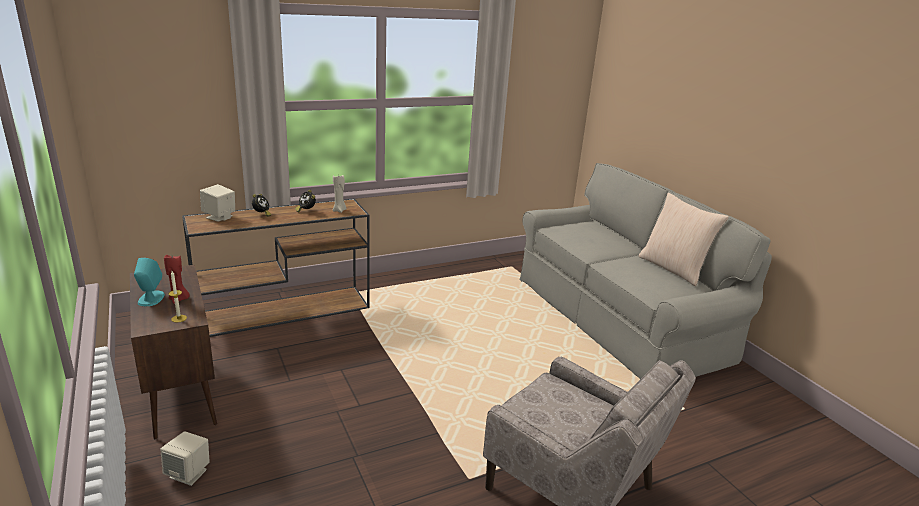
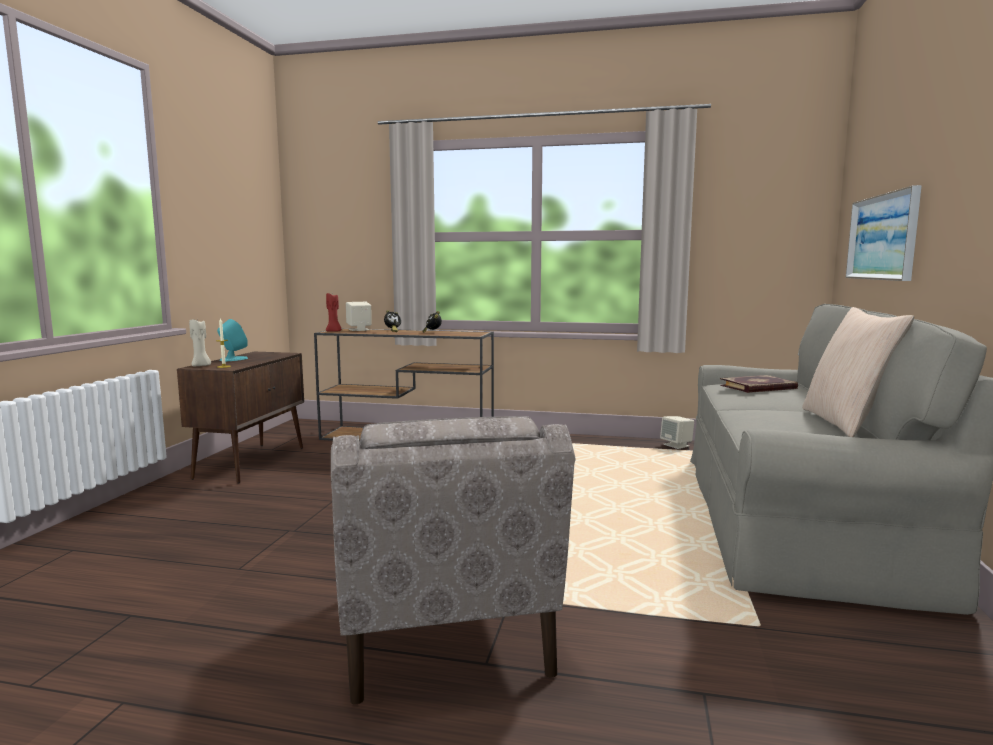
camera: 40 degrees right, 15 degrees down
(179, 299) = (248, 361): red candle -> red candle (334, 331)
(189, 473) = (173, 501): beige speaker -> beige speaker (676, 445)
(339, 210) = (461, 334): beige candle -> beige candle (201, 366)
(586, 233) = (758, 387): none -> book
(650, 124) = (882, 237): none -> picture

